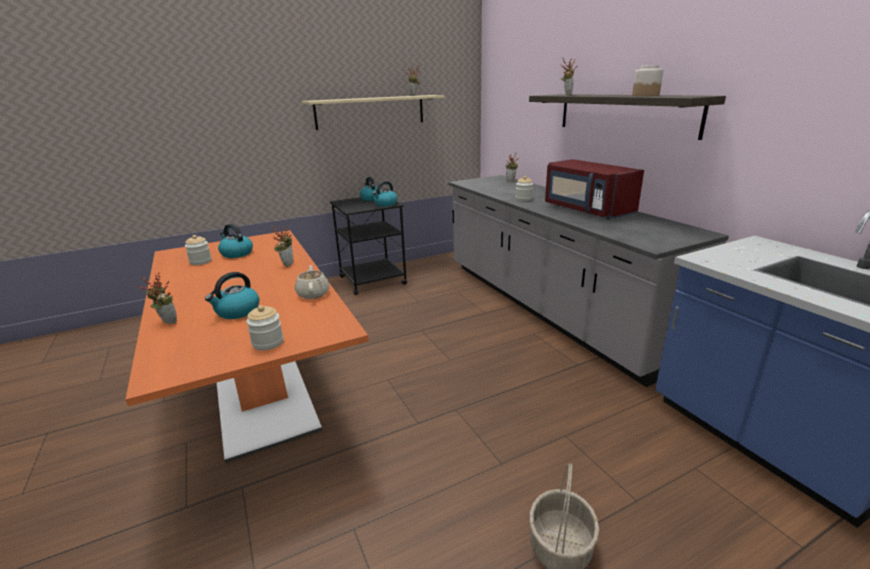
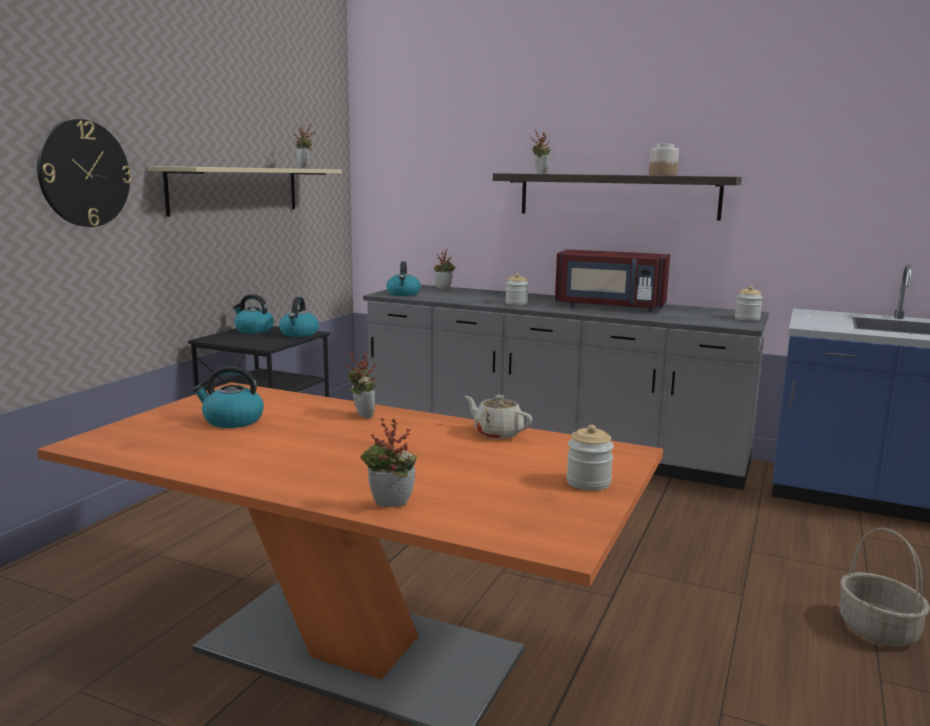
camera: 40 degrees left, 10 degrees down
(200, 261) = (197, 441): jar -> jar (747, 318)
(237, 311) = (456, 471): kettle -> kettle (403, 294)
(257, 107) = (84, 173): none -> wall clock

